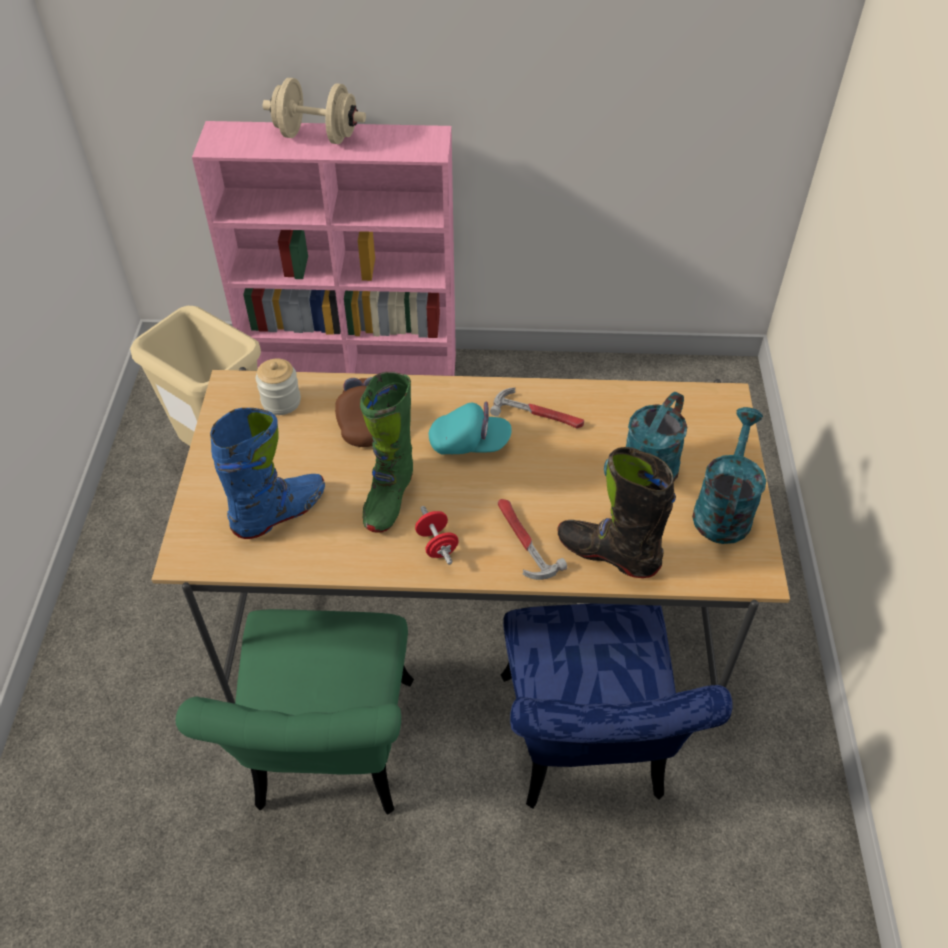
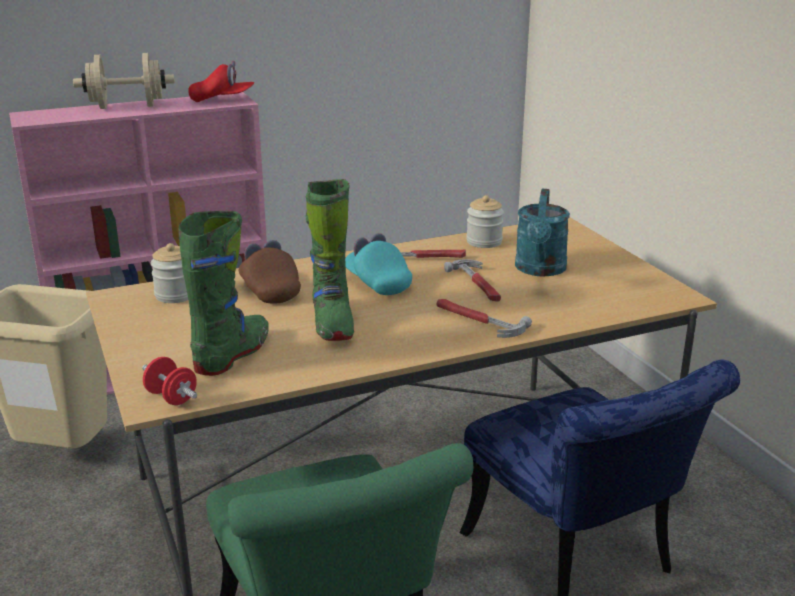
camera: 25 degrees left, 25 degrees down
(280, 513) = (233, 355): blue boot -> green boot
(417, 144) = (222, 100): none -> red cap
(437, 544) = (403, 339): red dumbbell -> red dumbbell (171, 397)
(469, 443) = (377, 283): turquoise cap -> turquoise cap turned 105 degrees counterclockwise
(564, 479) = (478, 284): none -> hammer
(608, 554) = (555, 312): black boot -> none
(621, 404) = (484, 242): none -> jar
(723, 508) = (618, 272): turquoise watering can -> none

